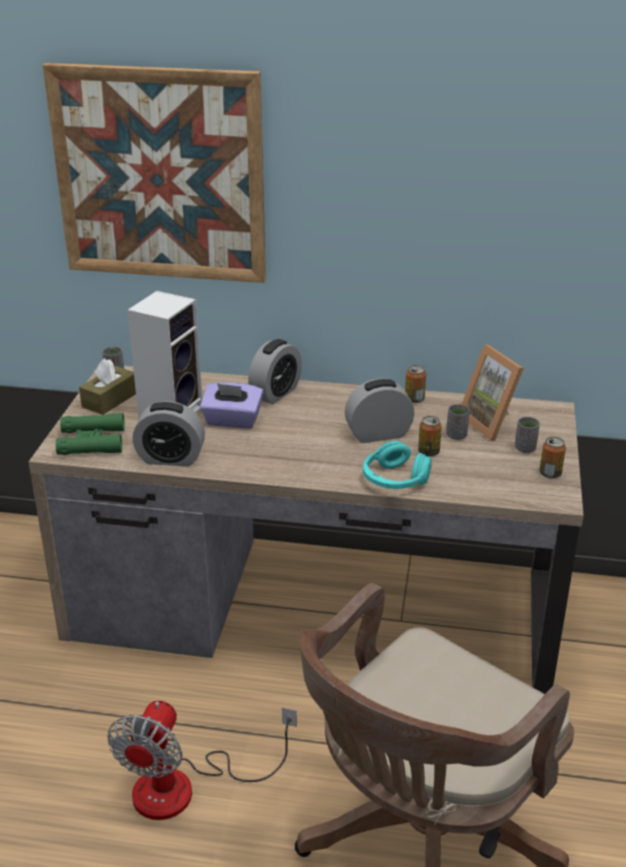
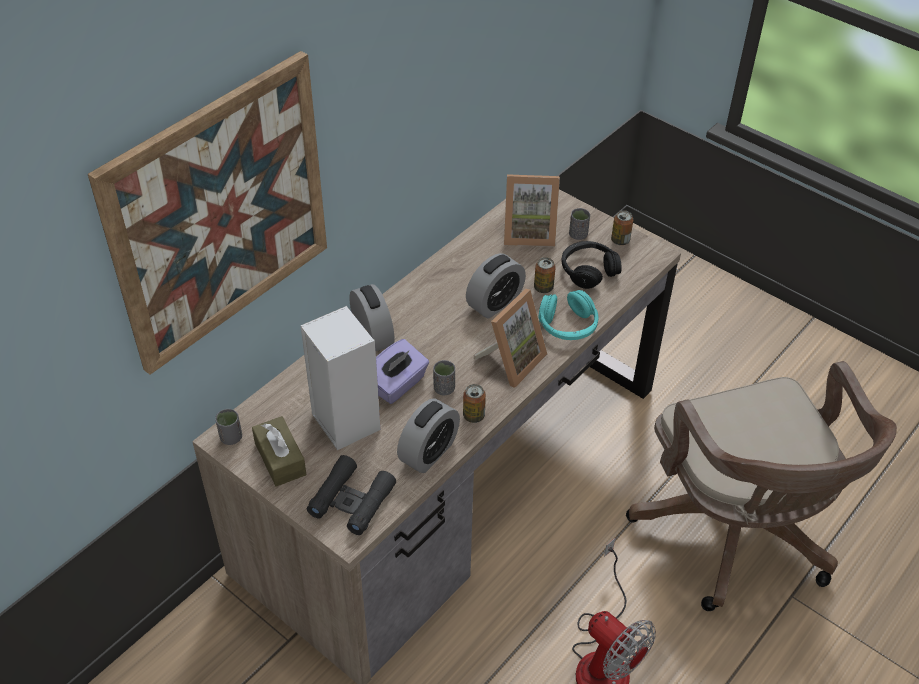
camera: 60 degrees left, 15 degrees up
(92, 441) = (351, 500): green binoculars -> black binoculars
(316, 464) = (511, 361): none -> picture frame
(378, 434) = (495, 303): alarm clock -> alarm clock turned 150 degrees counterclockwise
(414, 399) = (457, 256): can -> can (473, 416)
(456, 435) = (531, 261): grey cup -> grey cup (444, 388)
(483, 469) = (588, 270): none -> black headphones

